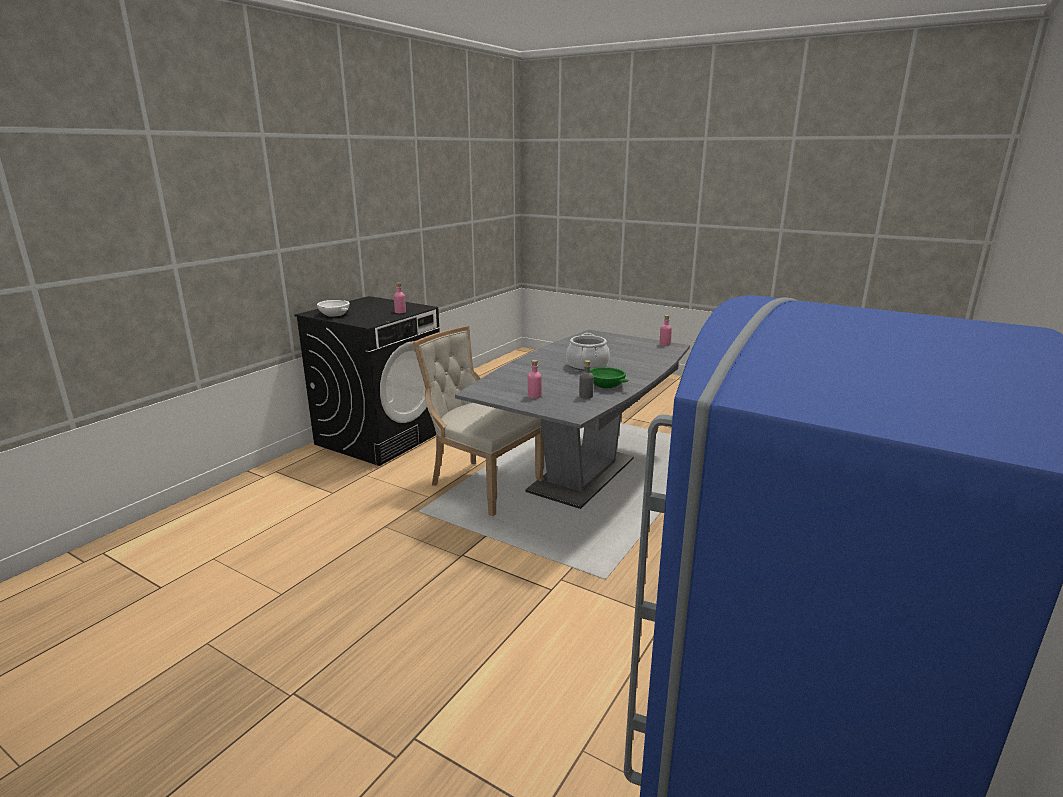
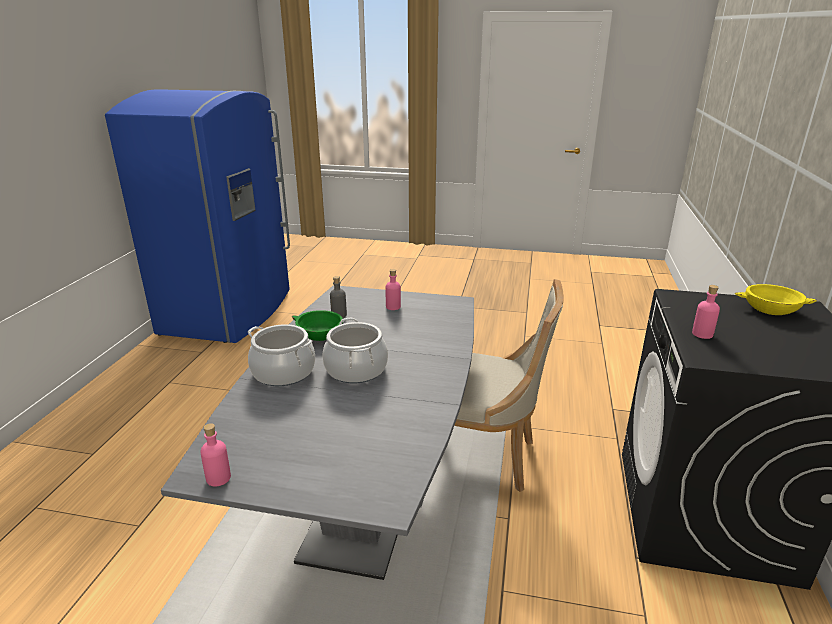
camera: 160 degrees right, 5 degrees up
(335, 314) = (770, 310): white bowl -> yellow bowl
(635, 370) = (283, 372): none -> cooking pot

